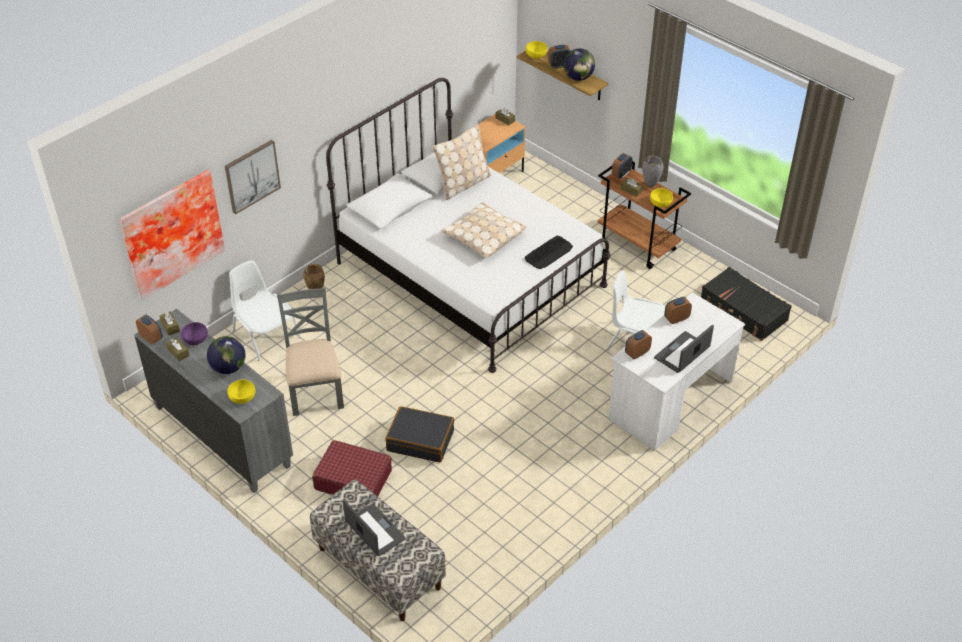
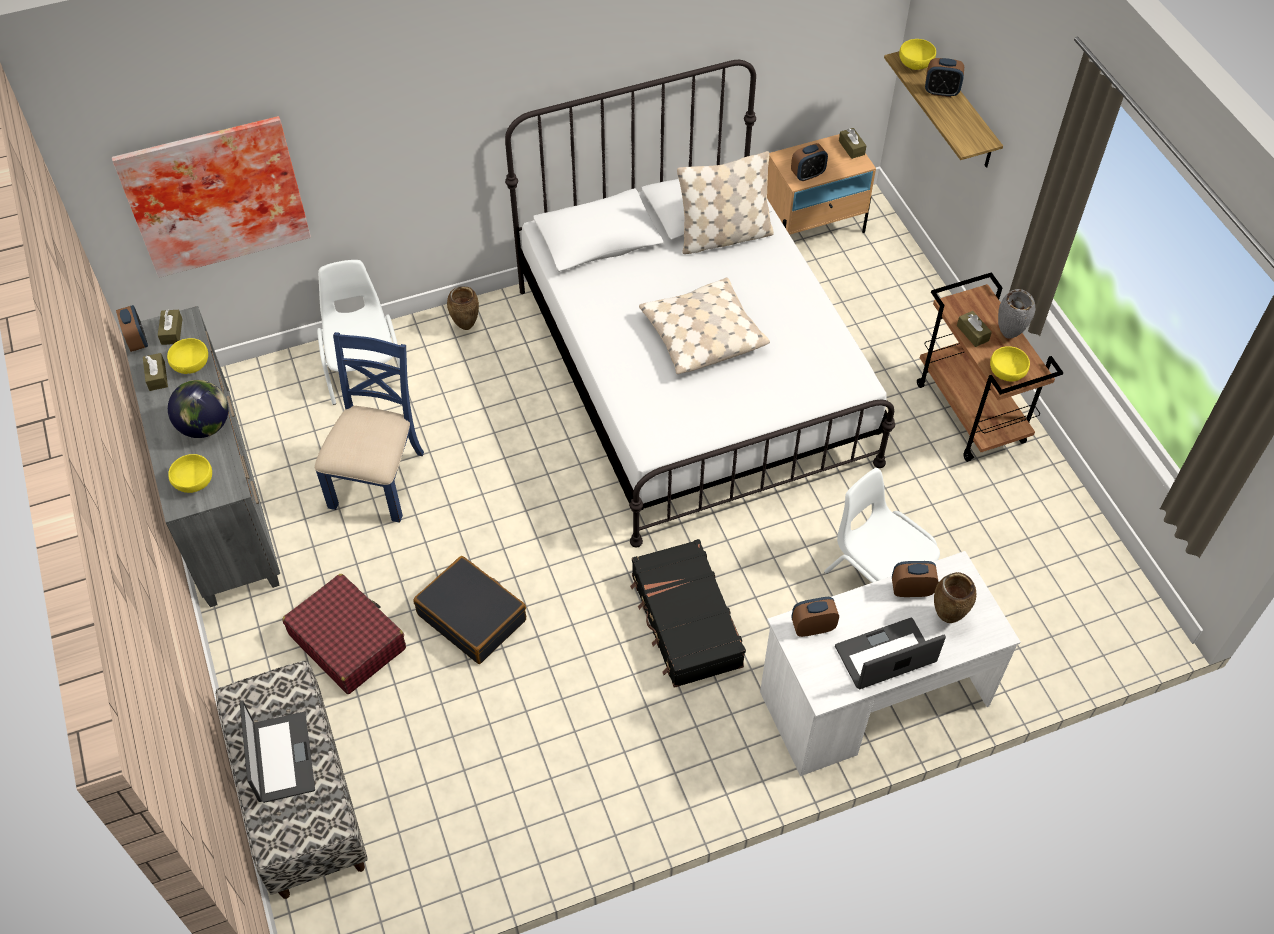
camera: 25 degrees right, 10 degrees up
(196, 339) = (191, 364): purple bowl -> yellow bowl
(252, 176) = (367, 140): picture -> none
(315, 390) = (378, 478): grey chair -> blue chair
(549, 253) = (784, 396): keyboard -> none
(578, 78) = (959, 122): globe -> none
(621, 174) = (972, 300): alarm clock -> alarm clock (807, 175)
(702, 325) = (946, 617): none -> brown vase
(743, 311) = (1076, 589): black suitcase -> black suitcase (685, 621)

